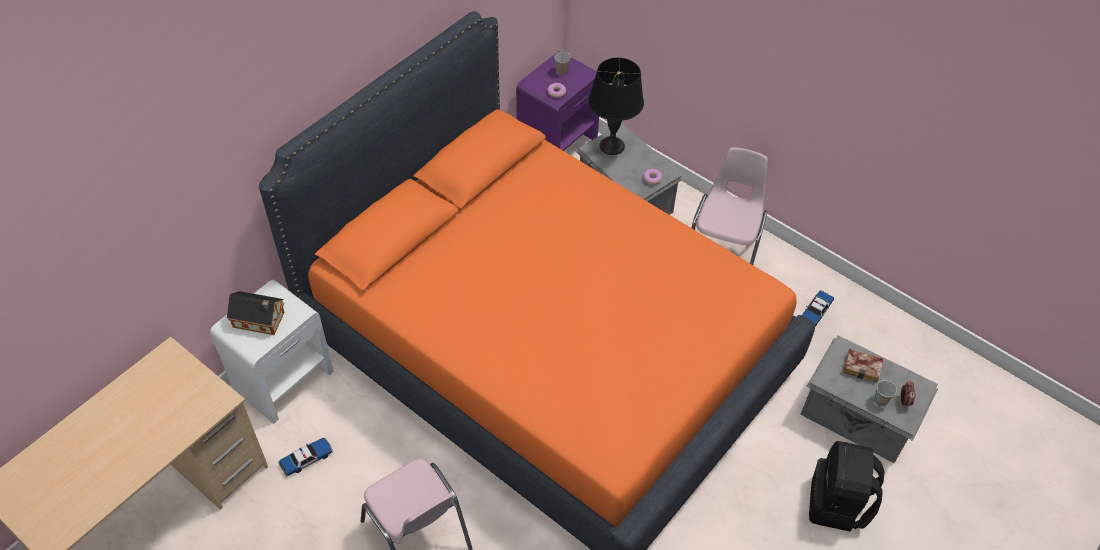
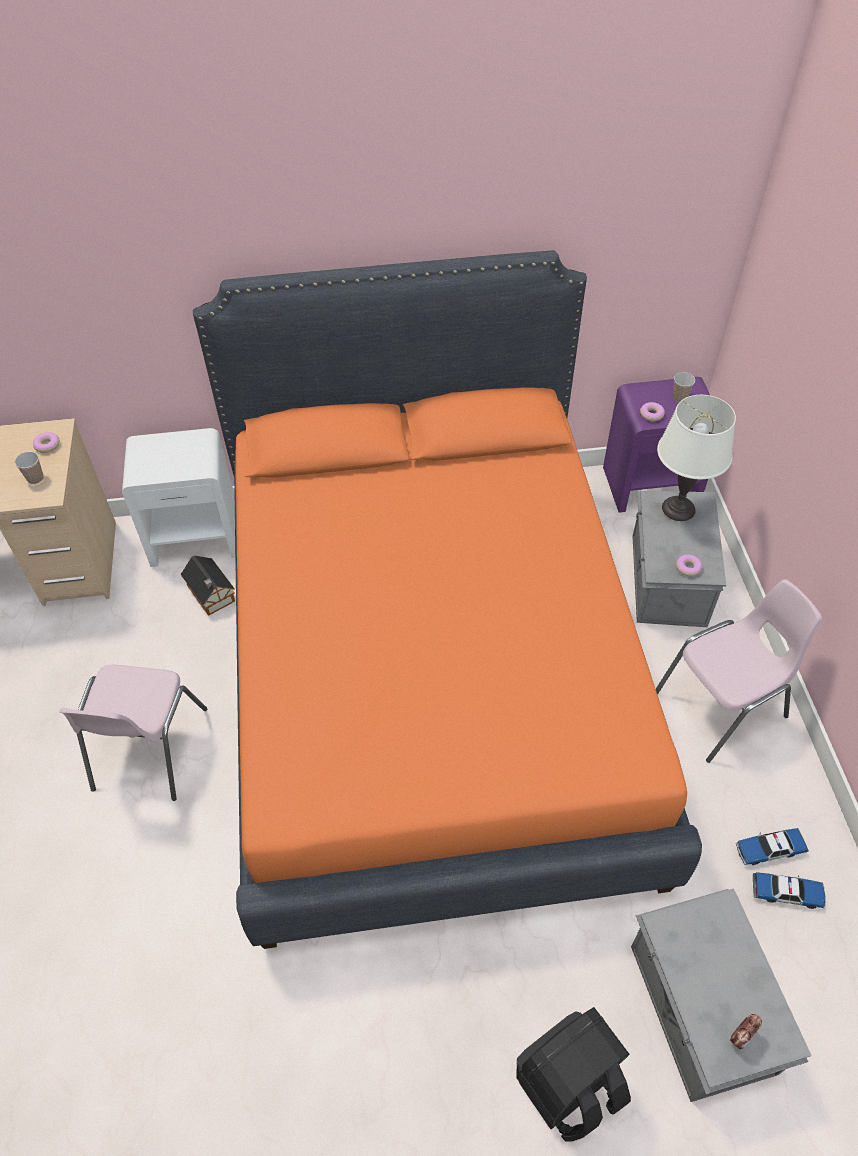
camera: 45 degrees right, 0 degrees up
(175, 368) = (47, 445): none -> donut
(260, 320) = (166, 456): toy house -> toy house (211, 595)
(307, 459) = (141, 615): toy car -> toy car (787, 893)
(612, 146) = (678, 509): black table lamp -> white table lamp
(864, 367) = (727, 952): book -> none
(880, 400) = (709, 1009): cup -> cup (35, 478)

